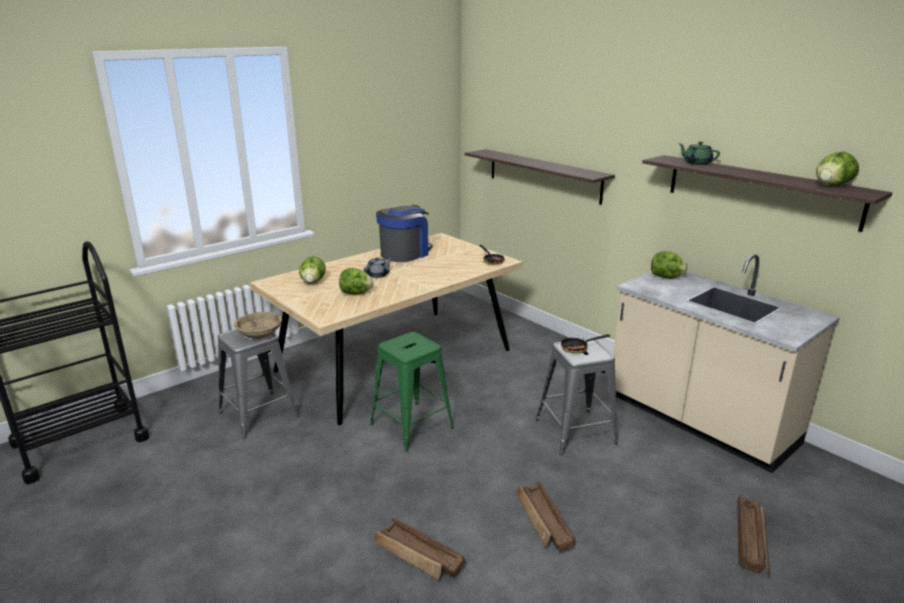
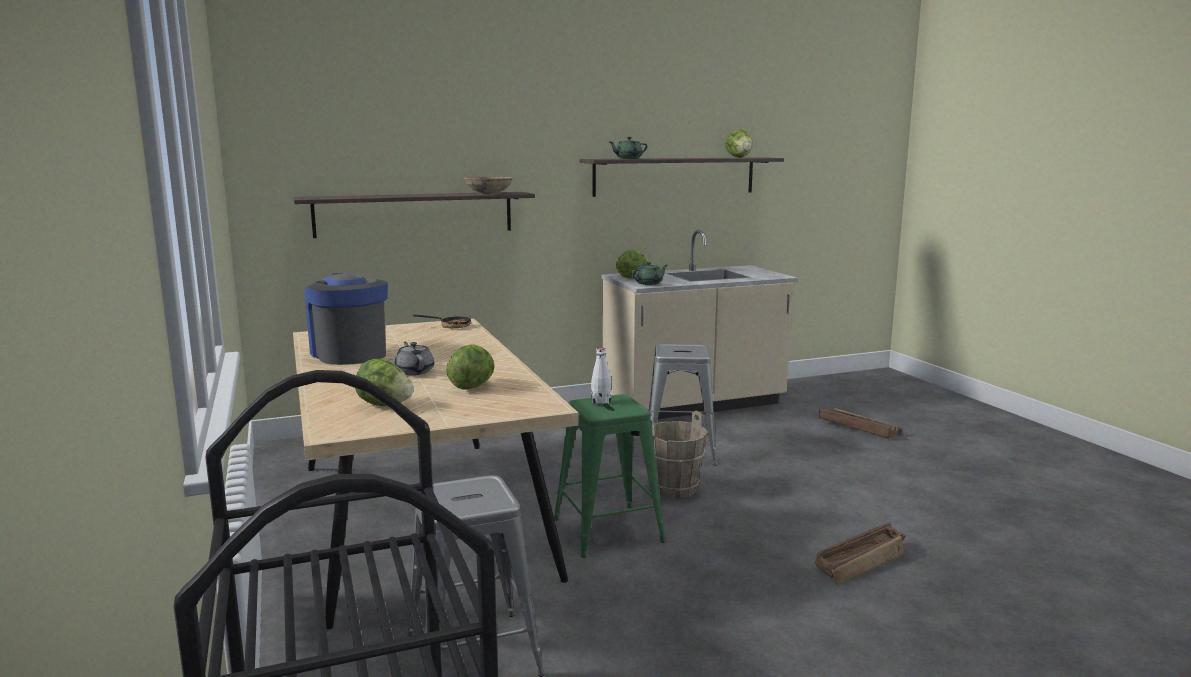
camera: 70 degrees left, 10 degrees down
(260, 334) = (475, 485): beige bowl -> beige bowl (489, 193)
(417, 341) = (601, 401): none -> white bottle
(495, 442) = (675, 490): none -> brown bucket
(544, 522) = (820, 493): crate -> none
(578, 348) = (677, 351): frying pan -> none
(647, 286) = (649, 283): none -> green teapot

